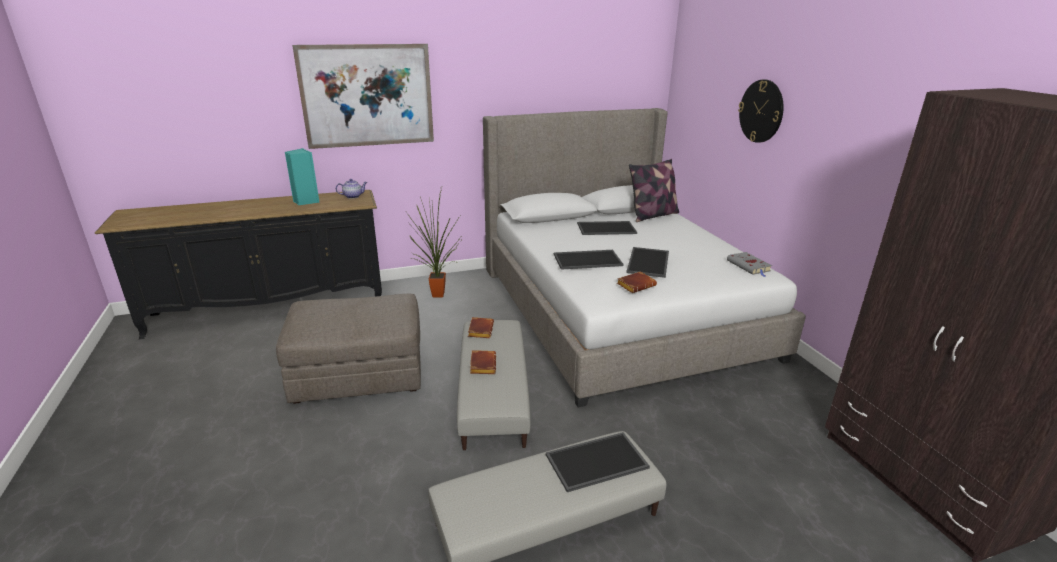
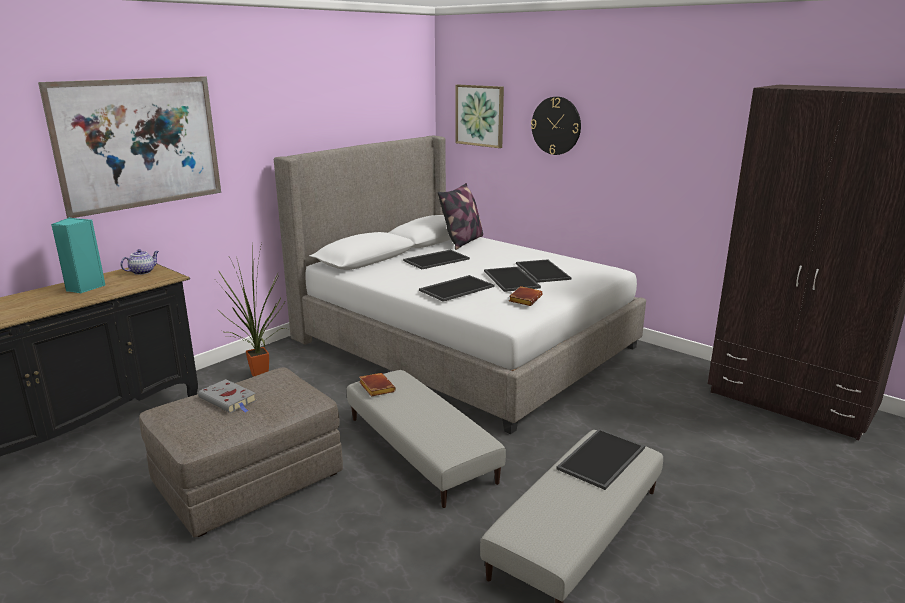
camera: 30 degrees left, 5 degrees down
(482, 365) = (414, 417): brown book -> none
(691, 260) = (541, 271): none -> tray
(701, 92) = (480, 115): none -> picture
(749, 266) = (590, 266): grey book -> grey book (229, 400)

